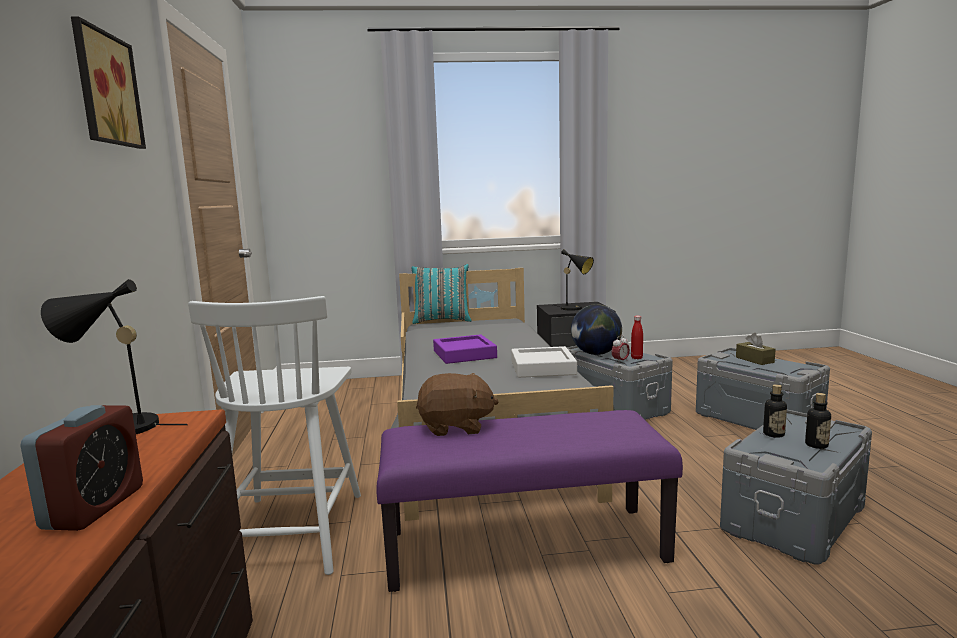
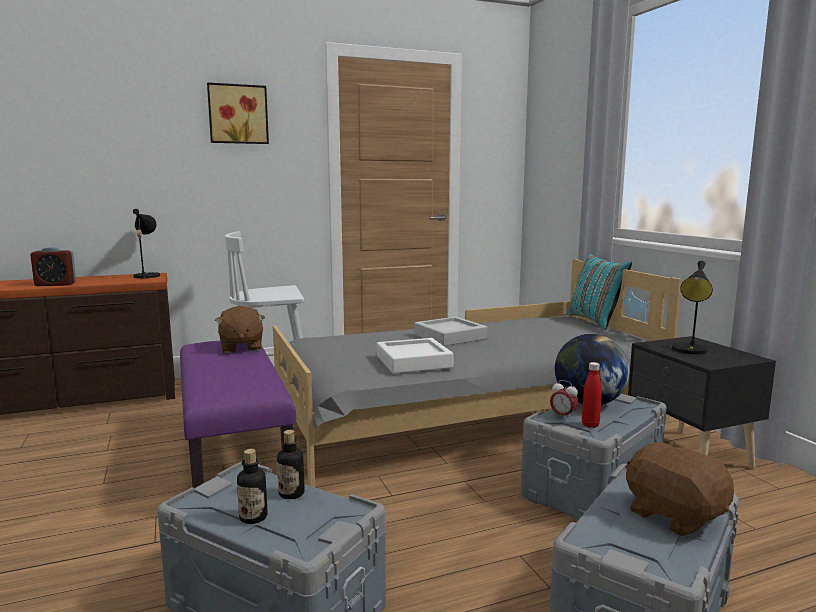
camera: 75 degrees right, 0 degrees up
(464, 354) = (450, 337): purple tray -> grey tray
(754, 360) = (674, 515): brown tissue box -> brown plush toy

